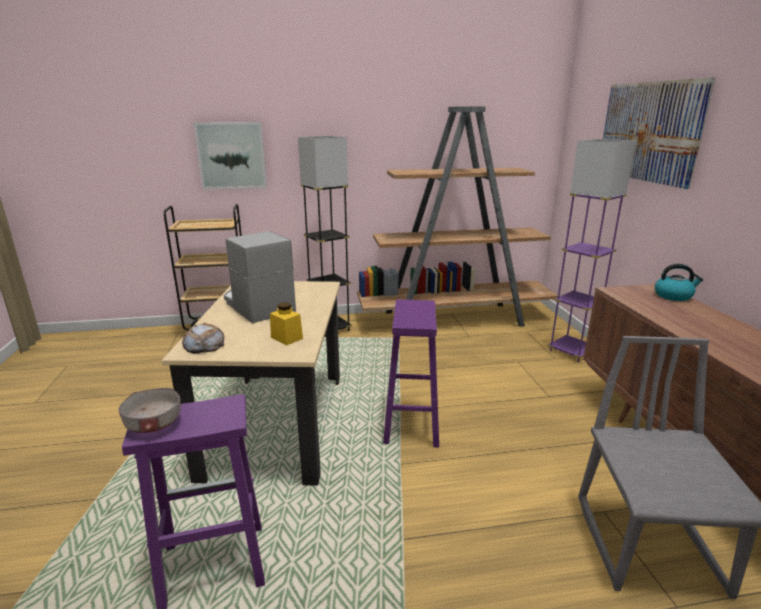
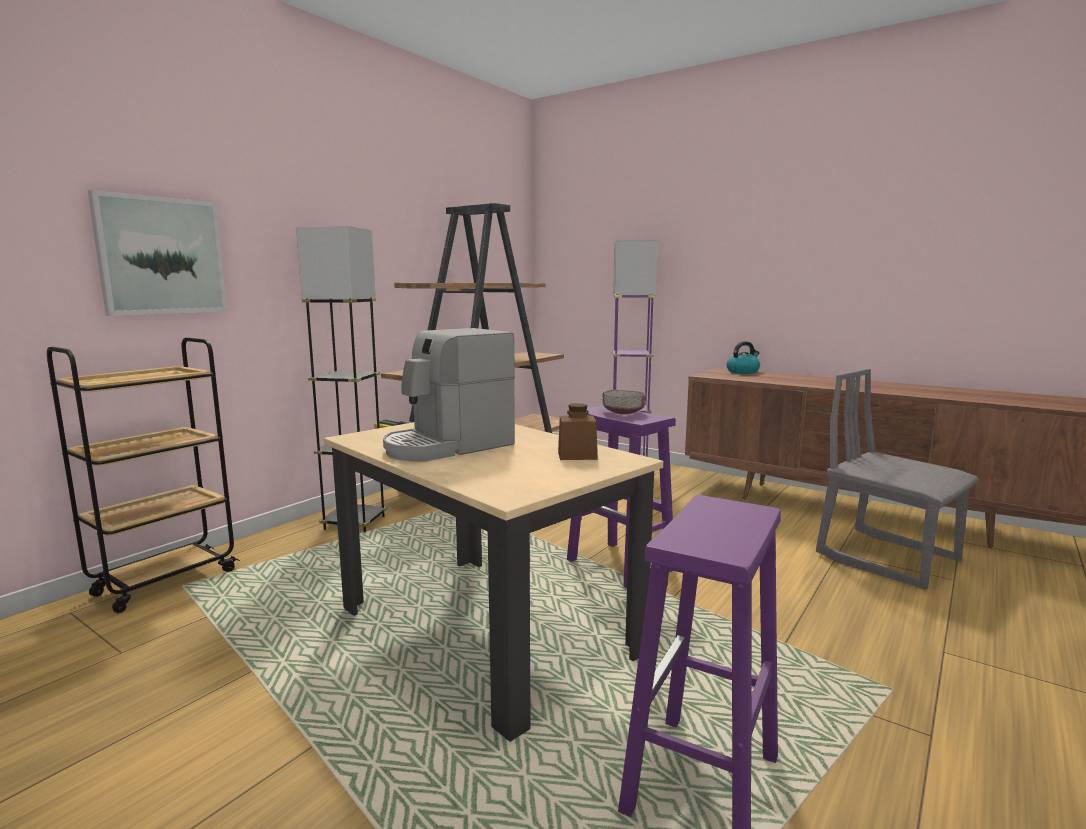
camera: 45 degrees left, 10 degrees down
(154, 424) = (711, 542): grey bowl -> grey bowl (623, 413)
(204, 344) = (507, 485): bread -> none
(257, 306) = (448, 446): coffee machine -> coffee machine turned 45 degrees counterclockwise
(286, 338) = (577, 455): yellow jar -> brown jar
(648, 131) = (660, 235): picture -> none

